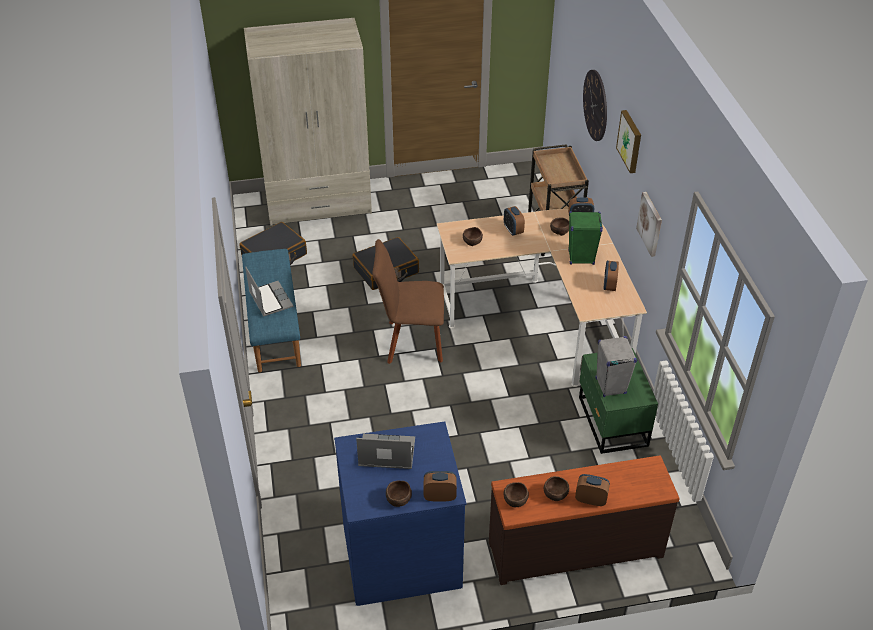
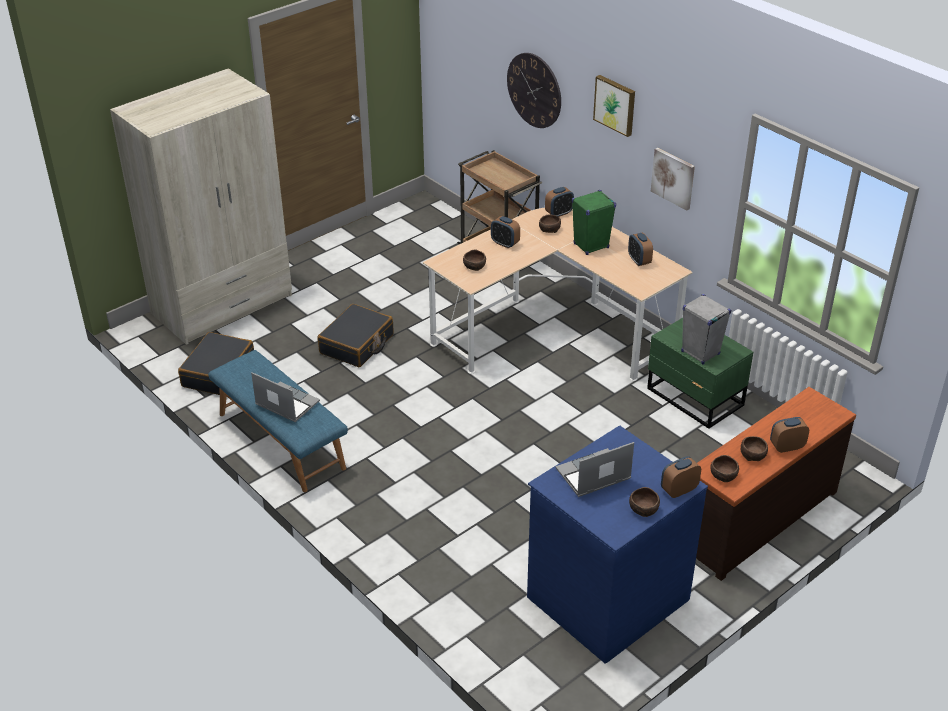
camera: 30 degrees left, 5 degrees down
(411, 342) = (443, 401): brown chair -> none

